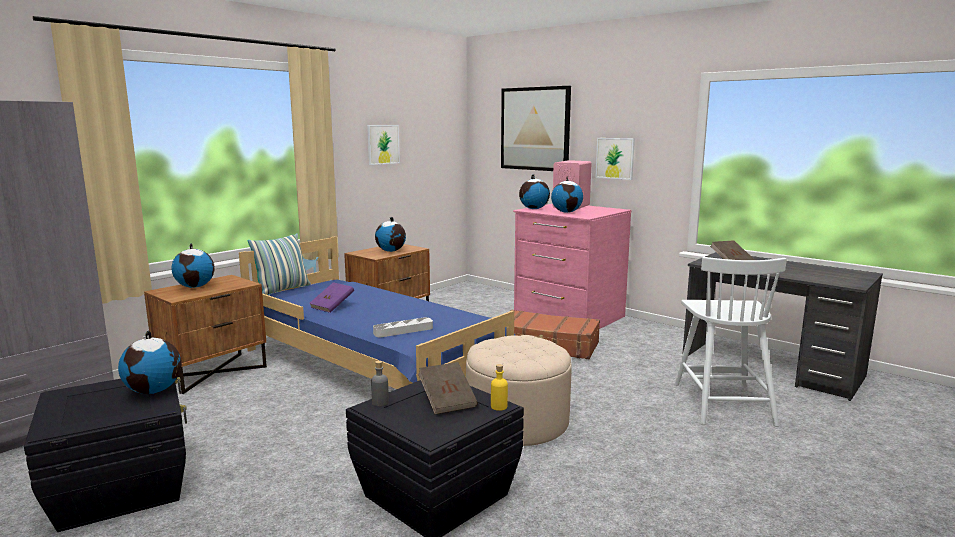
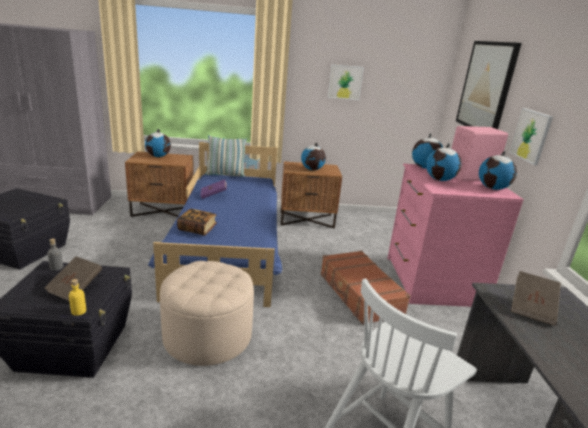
camera: 45 degrees right, 10 degrees up
(154, 391) = (32, 206): globe -> globe (493, 188)
(403, 330) = (197, 229): grey tray -> book

